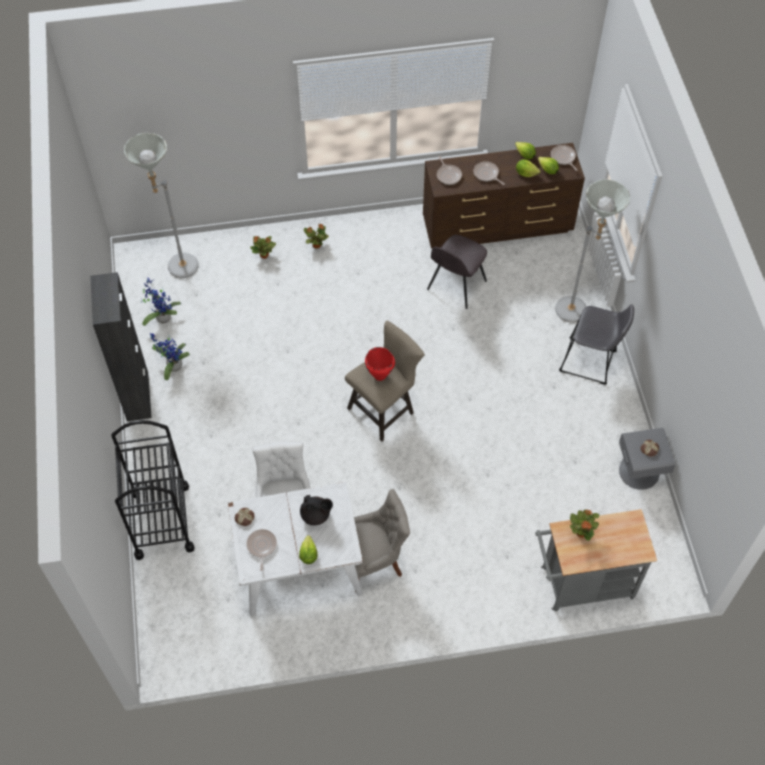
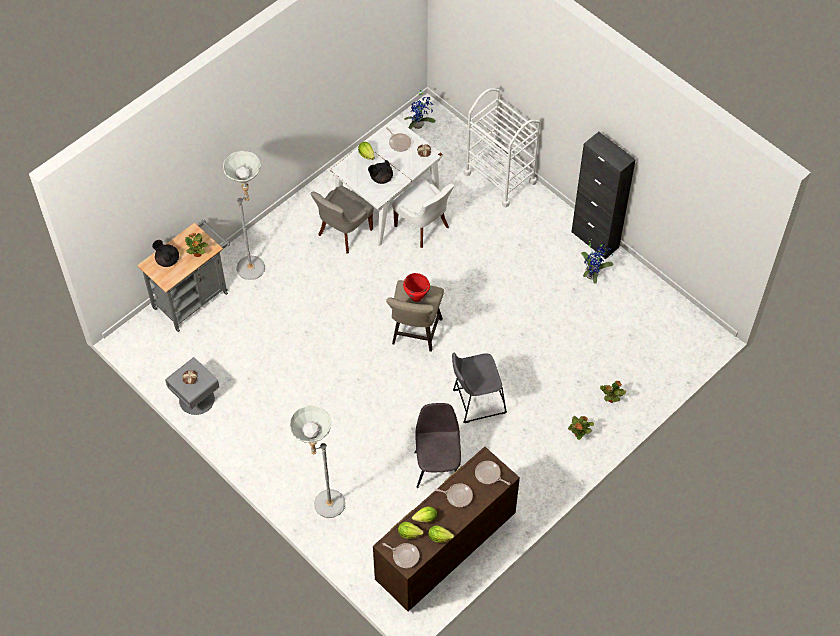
camera: 145 degrees right, 0 degrees up
(162, 317) = (637, 303): potted plant -> potted plant (419, 124)
(162, 521) = (500, 177): black cart -> white cart
(176, 267) = (667, 346): grey floor lamp -> grey floor lamp (255, 264)
(591, 362) = (284, 466): grey stool -> grey stool (476, 402)
(619, 545) = (167, 260): none -> black teapot

